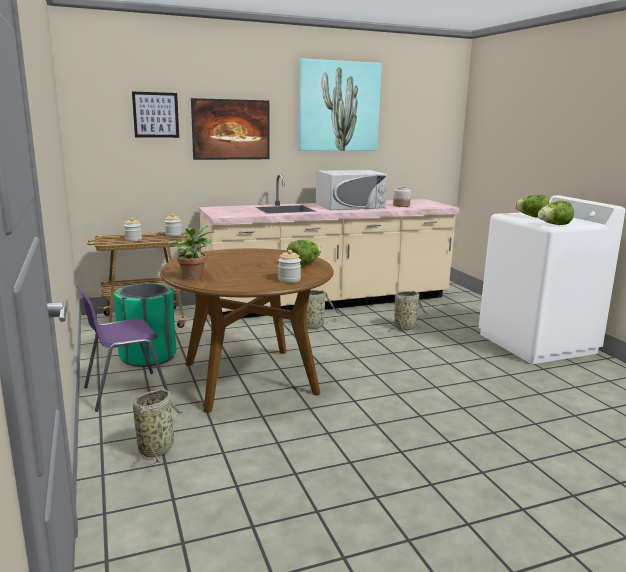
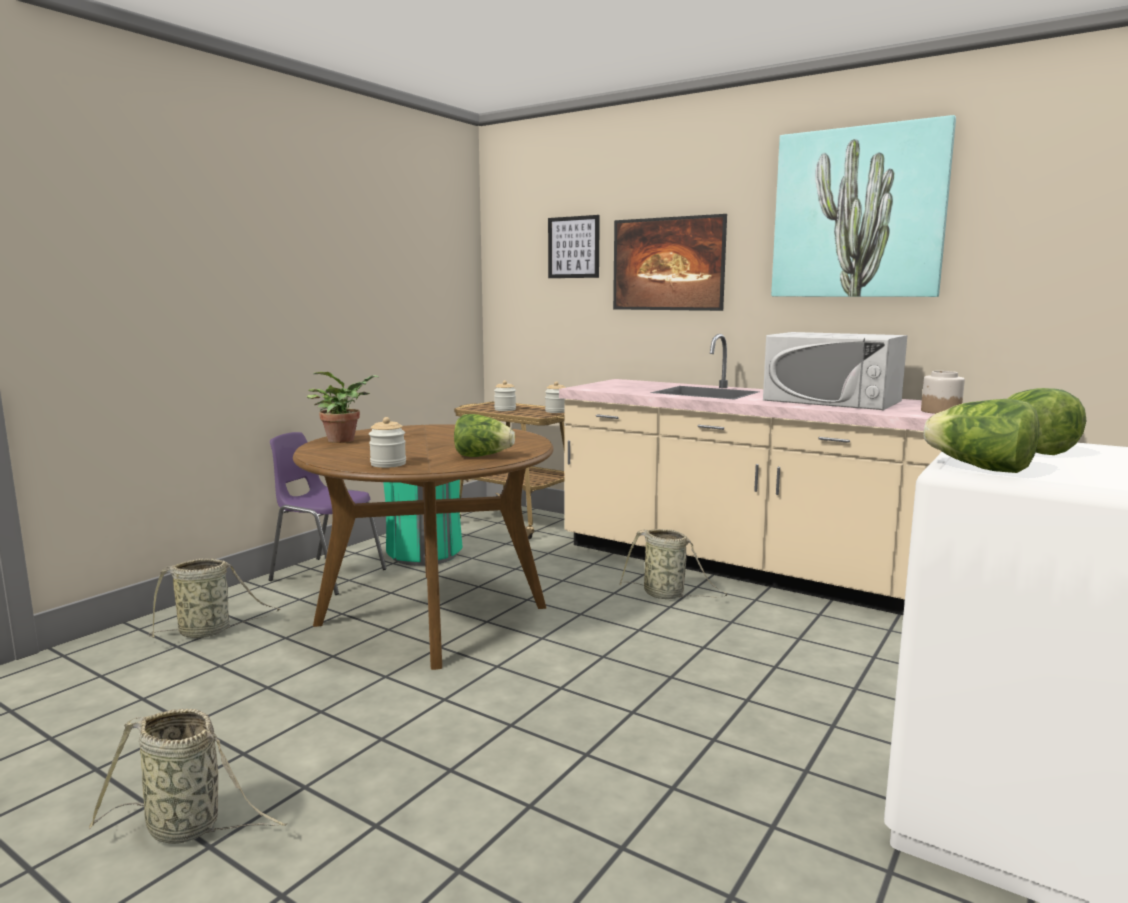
camera: 55 degrees right, 5 degrees down
(406, 327) = (805, 656): basket -> basket (189, 828)

